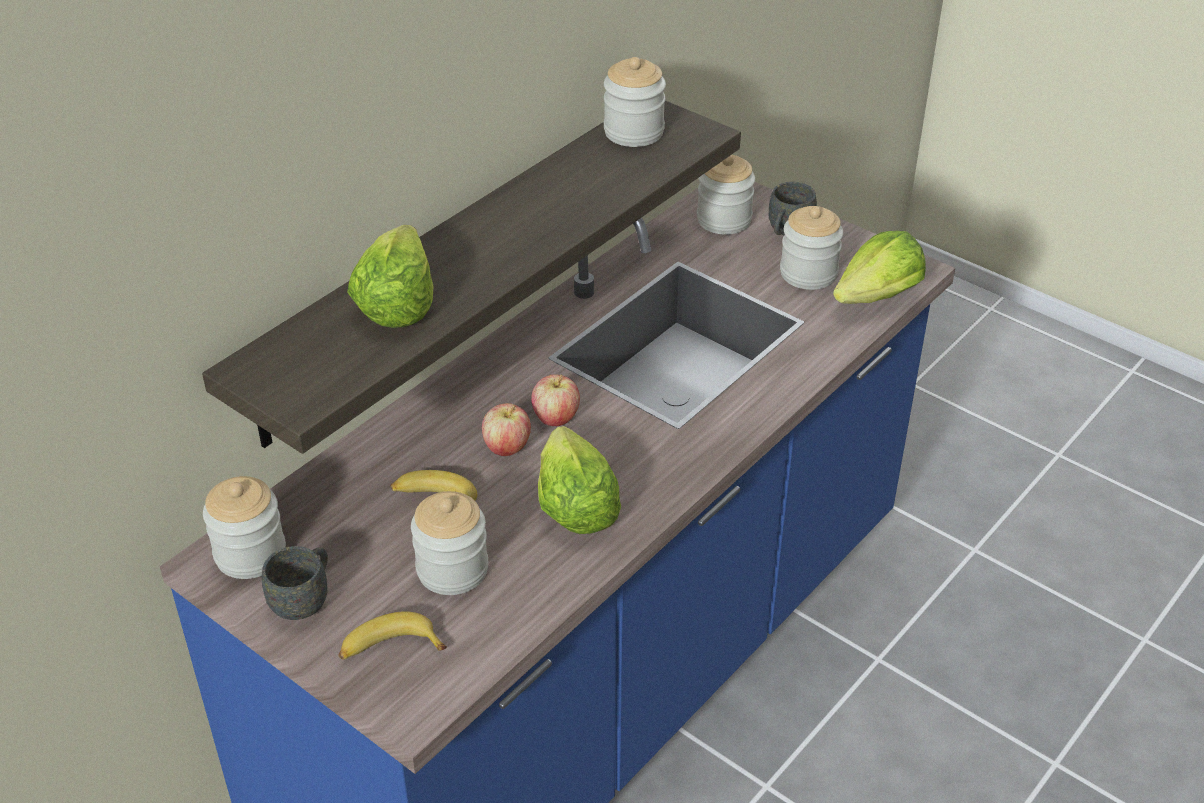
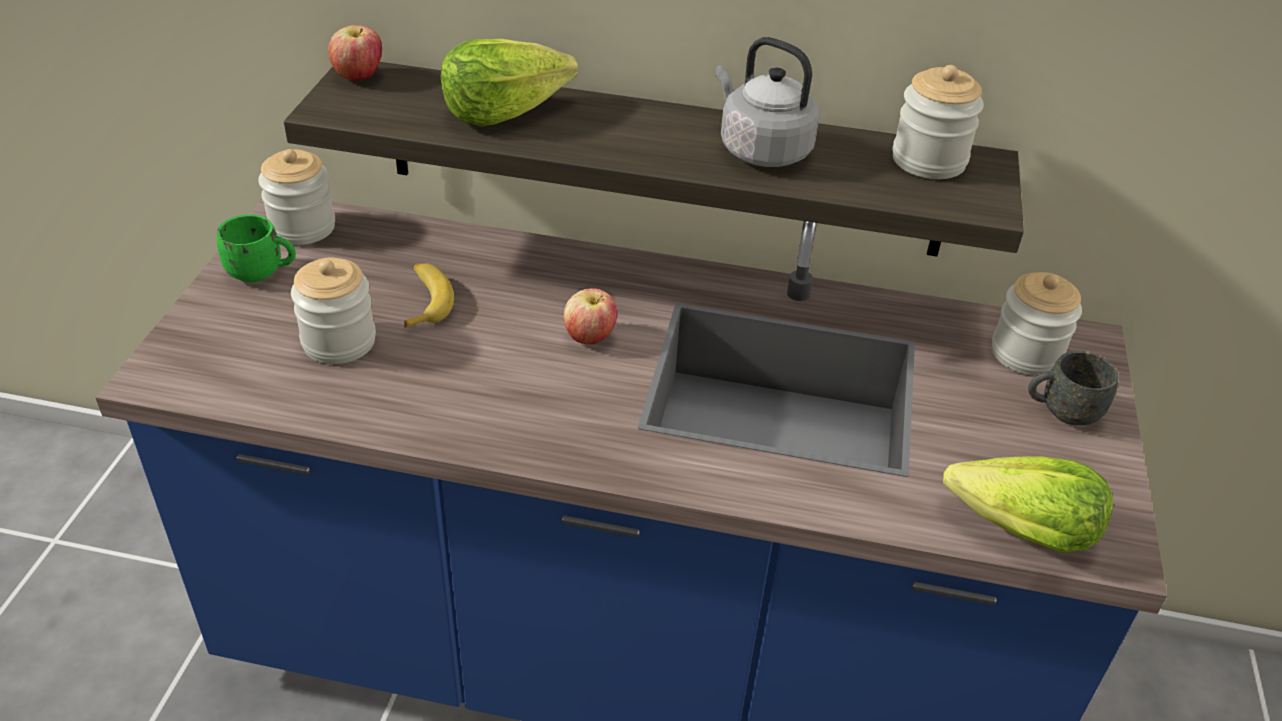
camera: 60 degrees right, 0 degrees up
(304, 599) = (262, 272): grey mug -> green mug
(389, 648) = (223, 338): banana -> none
(507, 448) = (524, 320): apple -> apple (359, 76)
(562, 196) = (761, 149): none -> grey kettle
(574, 505) = (470, 390): lettuce -> none
(808, 273) = (1002, 453): jar -> none

